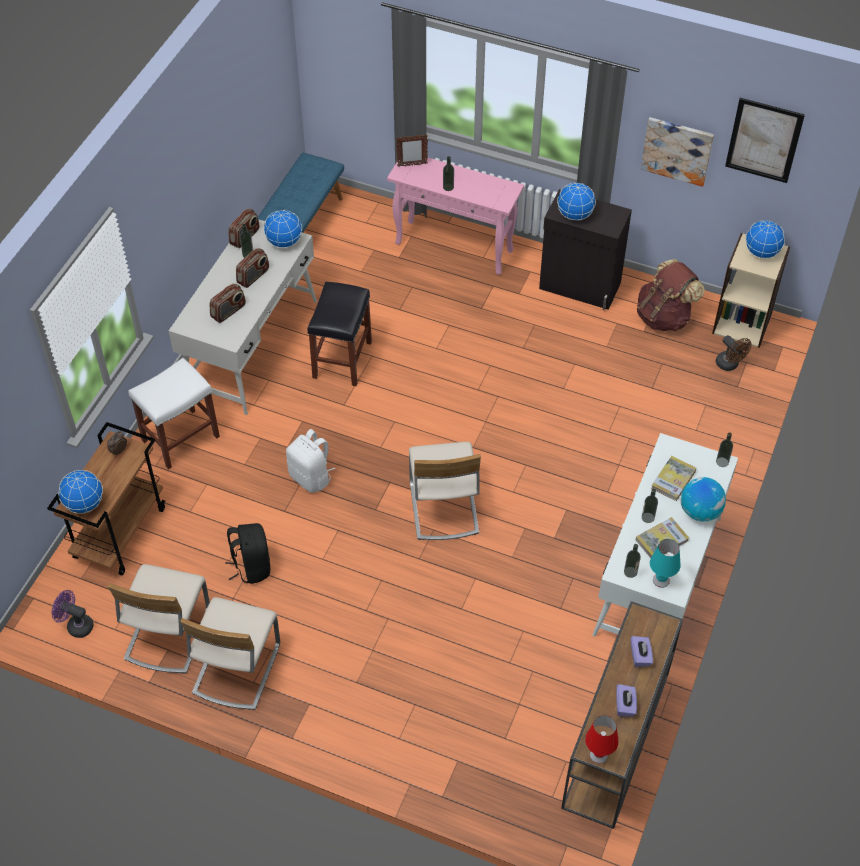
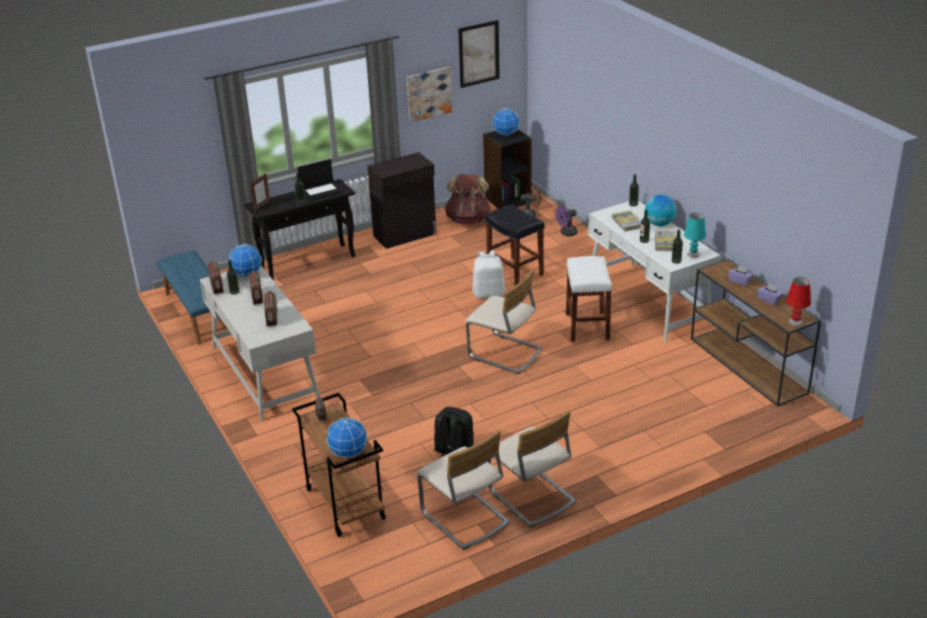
camera: 50 degrees left, 20 degrees down
(76, 625) = (401, 563): purple fan -> purple fan (566, 233)
(181, 437) = (299, 438): white stool -> white stool (586, 326)
(311, 477) = (412, 395): white backpack -> white backpack (489, 293)
(342, 360) = (333, 342): black stool -> black stool (515, 272)
(455, 247) = (308, 262): pink console table -> black console table
(484, 187) = (321, 190): none -> laptop
(575, 215) = (395, 168): globe -> none
(742, 323) = (507, 200): beige bookcase -> black bookcase

